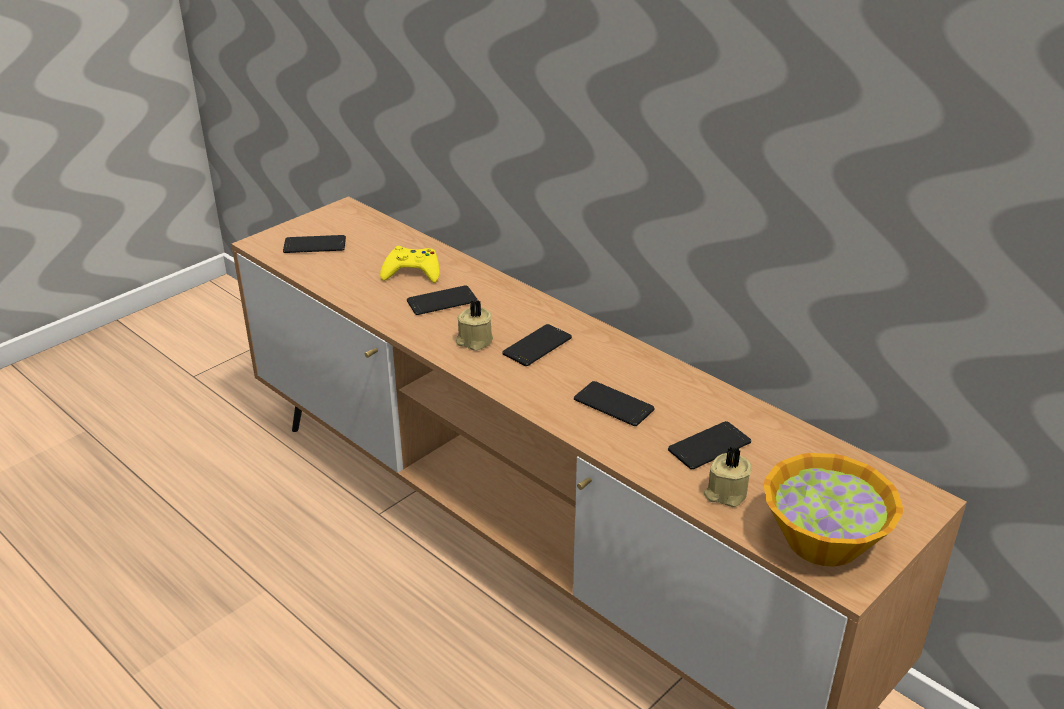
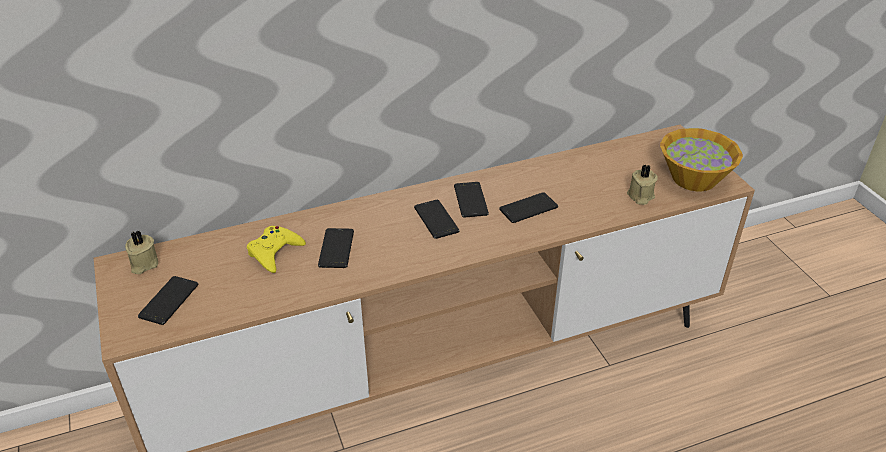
camera: 65 degrees left, 5 degrees up
(474, 341) = (407, 247): beige candle -> beige candle (143, 264)
(709, 446) = (593, 186): phone -> phone (470, 200)

